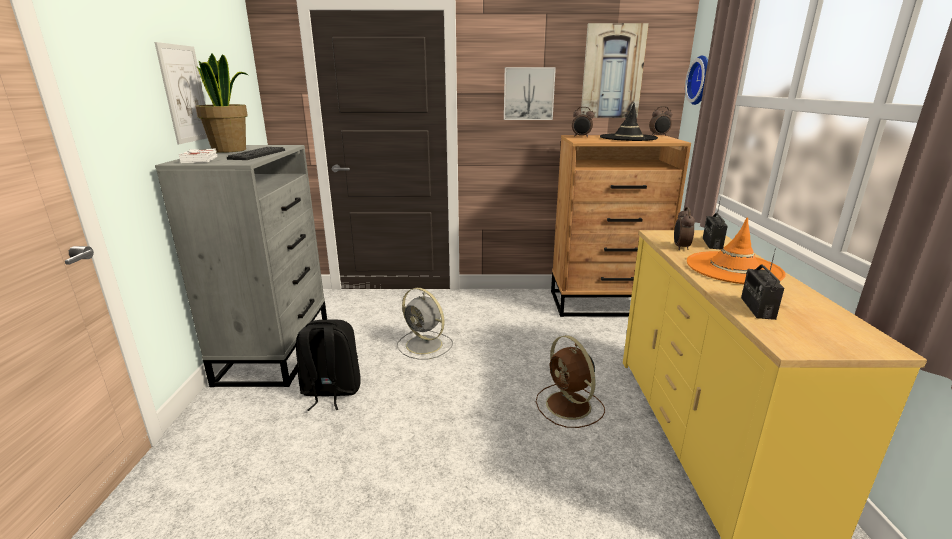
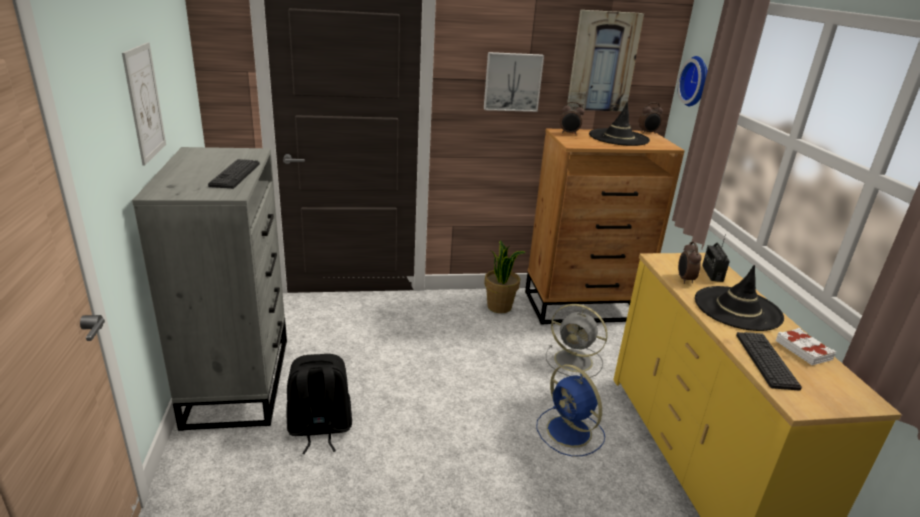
camera: 10 degrees left, 5 degrees up
(200, 160) = (177, 188): white book -> white book (803, 350)
(230, 150) = (192, 162): potted plant -> potted plant (500, 307)
(425, 345) = (406, 366): grey fan -> grey fan (575, 361)
(569, 406) = (570, 432): brown fan -> blue fan
(733, 268) = (737, 308): orange hat -> black hat
(757, 308) = (766, 360): radio -> keyboard

